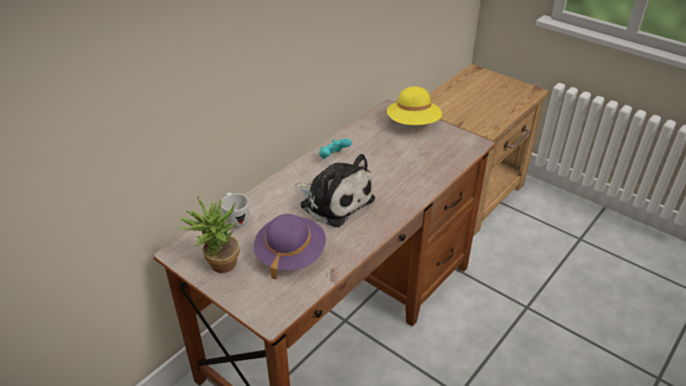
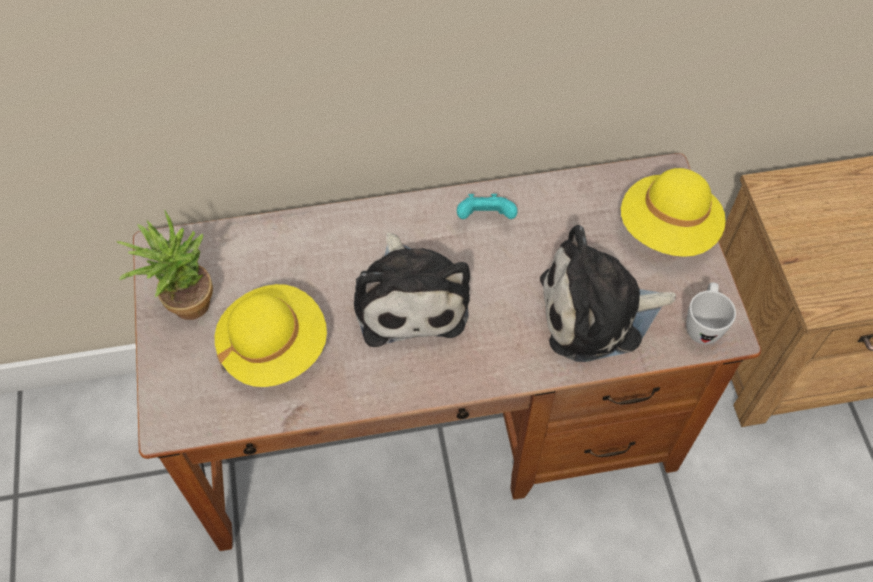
camera: 40 degrees right, 20 degrees up
(236, 220) = (265, 244): white mug -> white mug (702, 324)
(290, 255) = (274, 347): purple hat -> yellow hat
(420, 163) = (598, 312): none -> plush toy

